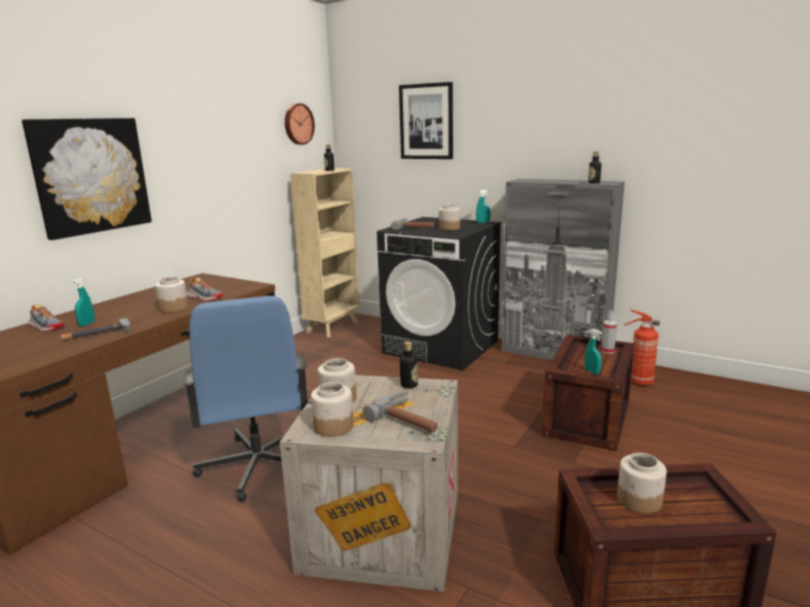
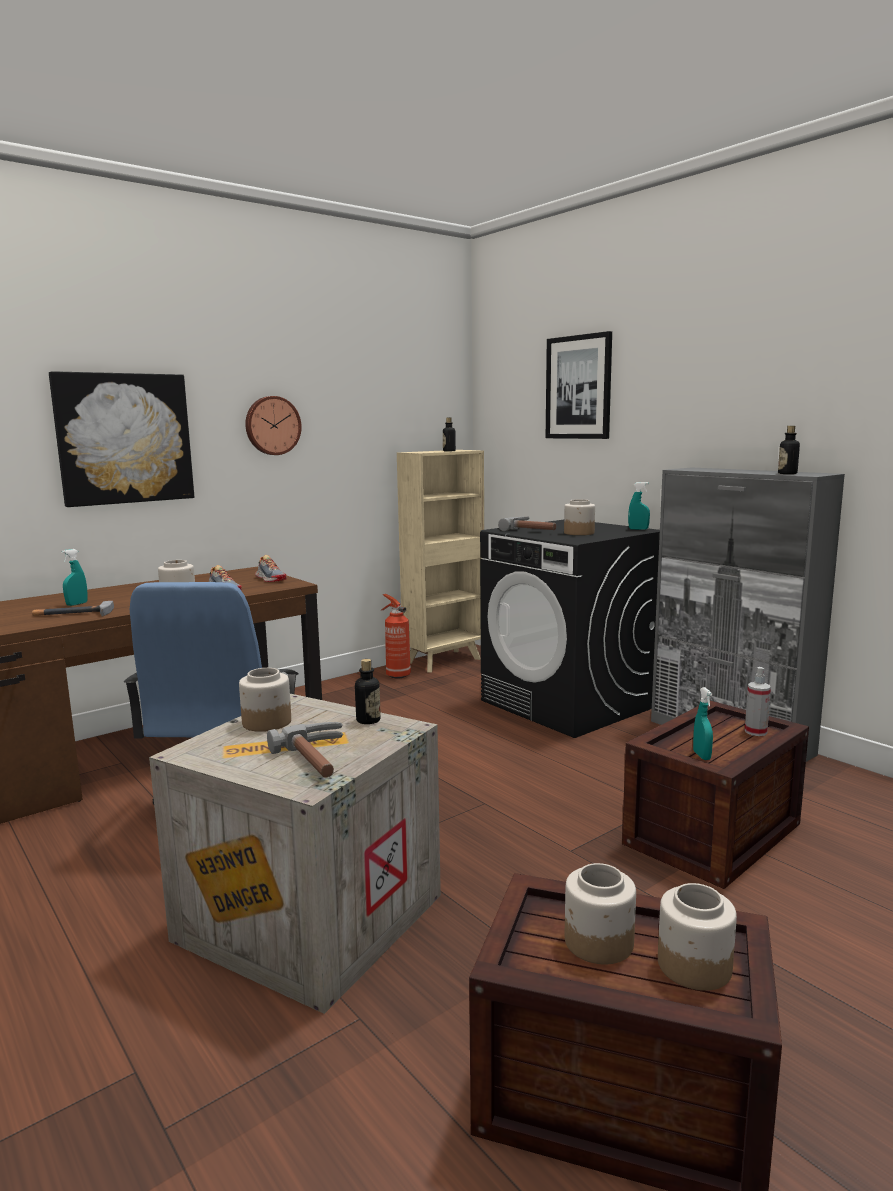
camera: 20 degrees right, 5 degrees down
(46, 327) = (39, 602): shoe -> shoe (271, 579)
(298, 124) = (416, 391): wall clock -> wall clock (272, 425)
(333, 426) = (224, 751): jar -> jar (693, 965)
(639, 382) = (842, 798): fire extinguisher -> fire extinguisher (397, 675)

